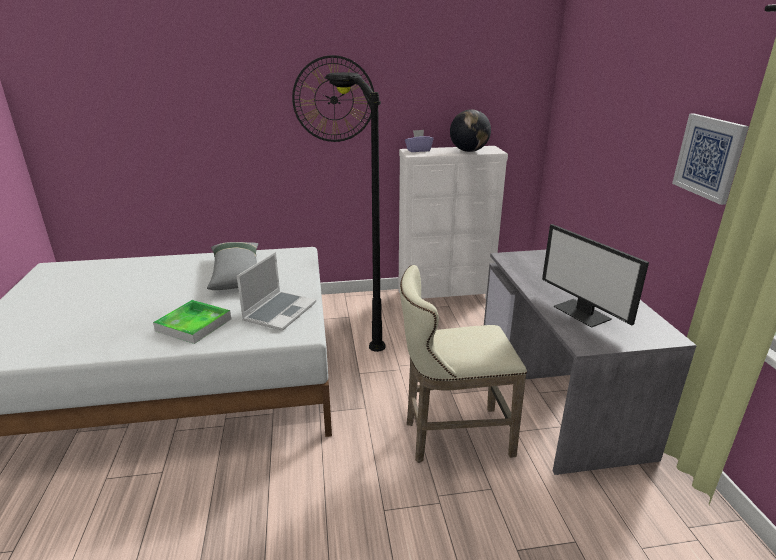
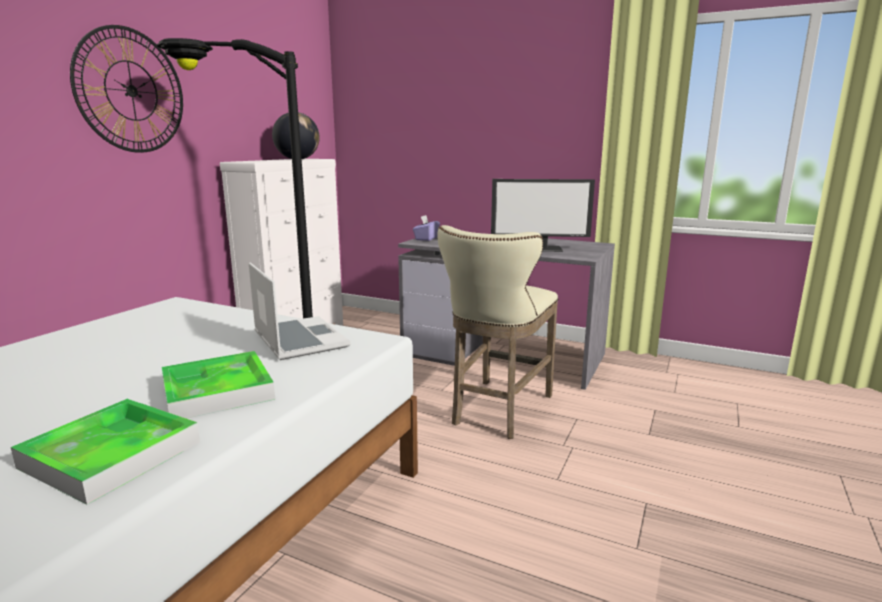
camera: 55 degrees left, 10 degrees down
(119, 335) = (111, 454): none -> tray
(236, 273) = (130, 341): grey pillow -> none
(418, 150) = (247, 161): purple tissue box -> purple tissue box (426, 238)
(709, 157) = (561, 113): picture -> none

